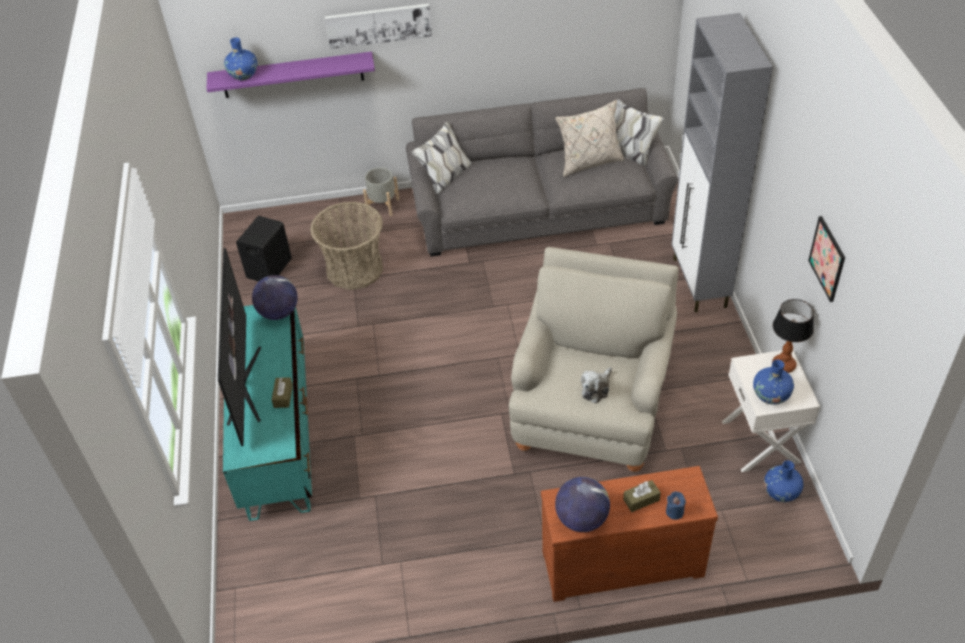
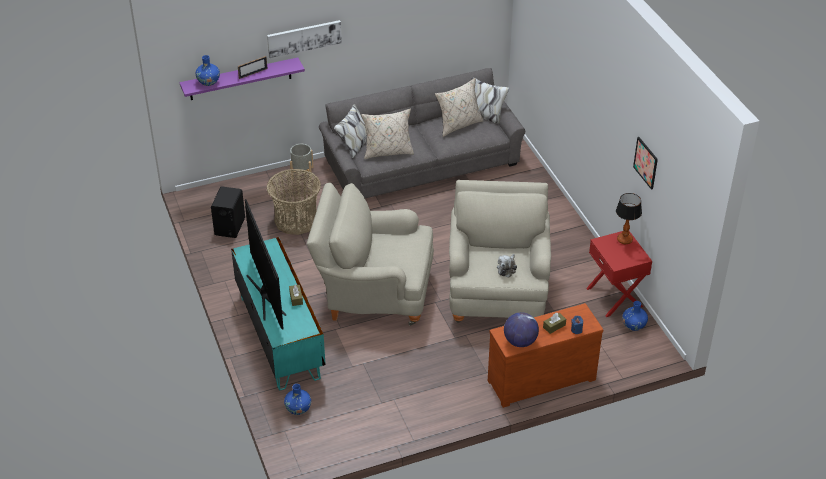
camera: 15 degrees left, 5 degrees down
(278, 313) = (271, 247): globe -> none
(305, 68) = (253, 73): none -> picture frame
(421, 388) = (373, 293): none -> beige armchair
(484, 191) = (387, 152): none -> beige pillow
(699, 283) = (551, 203): grey cabinet -> none
(762, 441) = (615, 297): white nightstand -> red nightstand
(770, 395) = (620, 258): blue vase -> blue vase (298, 409)

